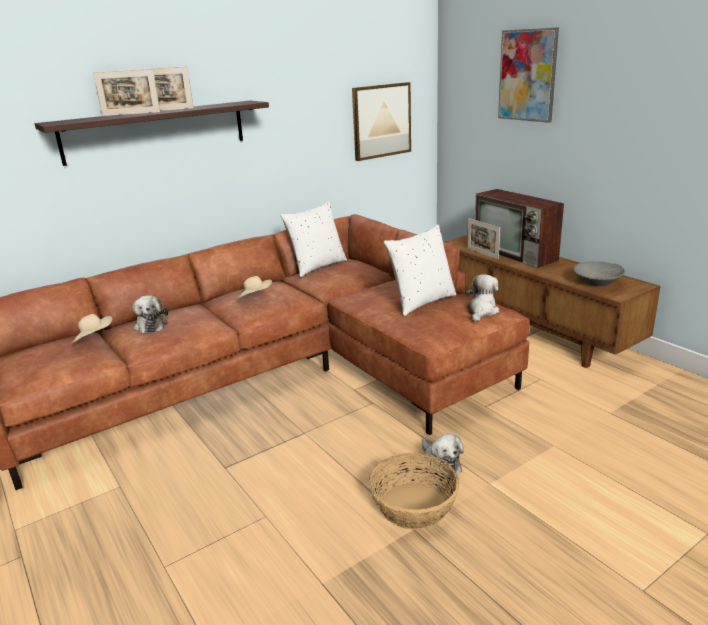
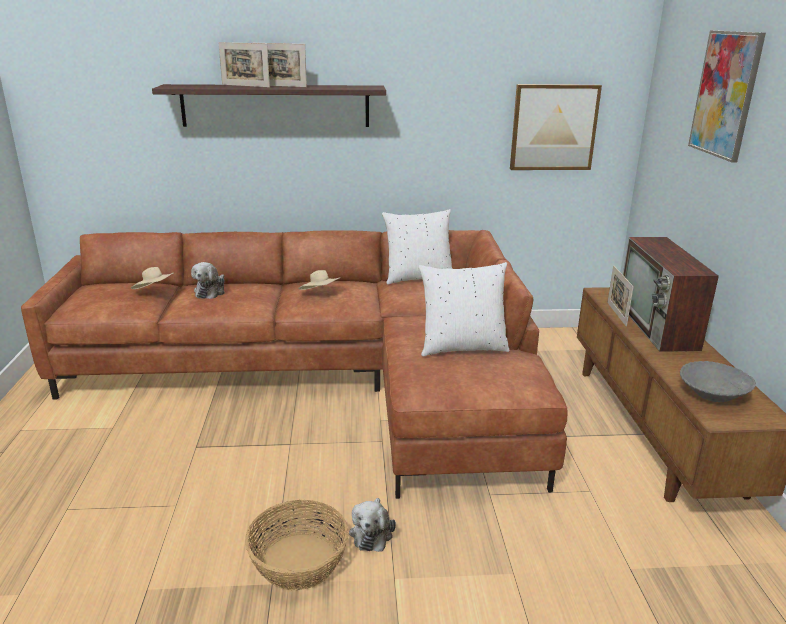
camera: 30 degrees right, 0 degrees up
(481, 311) = (512, 380): plush toy -> none

